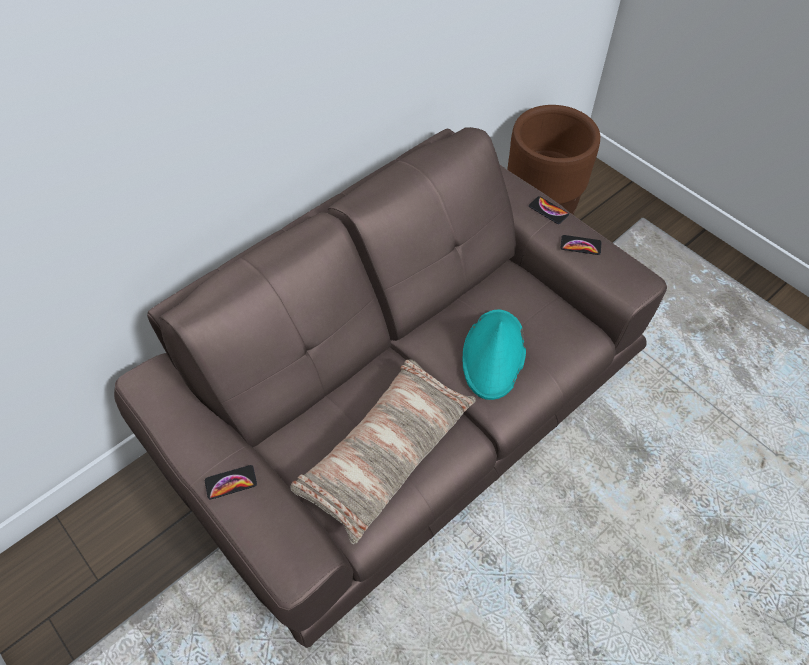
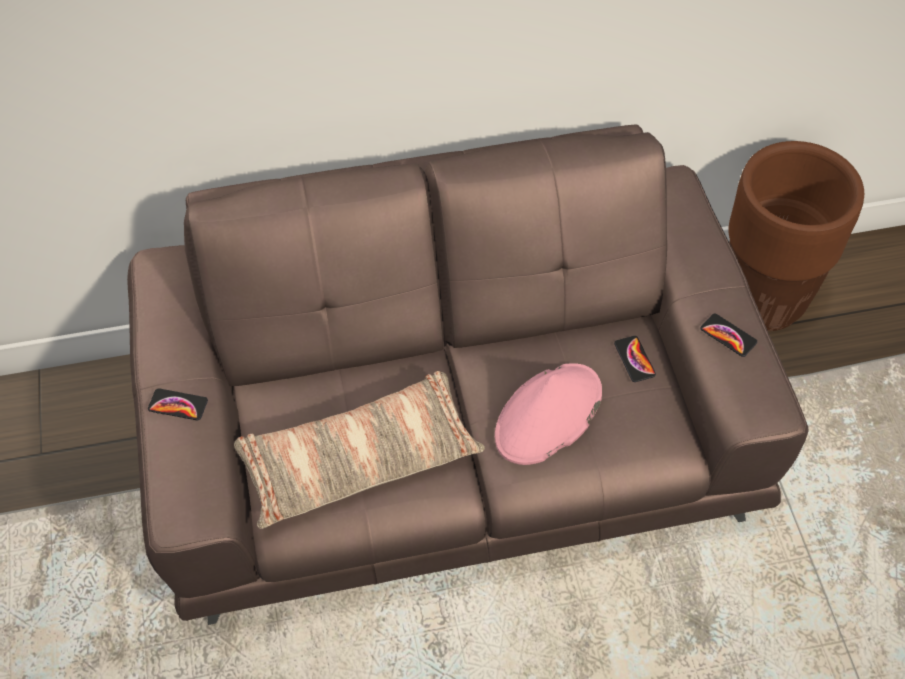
camera: 30 degrees right, 0 degrees up
(494, 355) = (548, 415): turquoise hat -> pink hat
(548, 210) = (720, 277): phone -> phone (634, 359)

